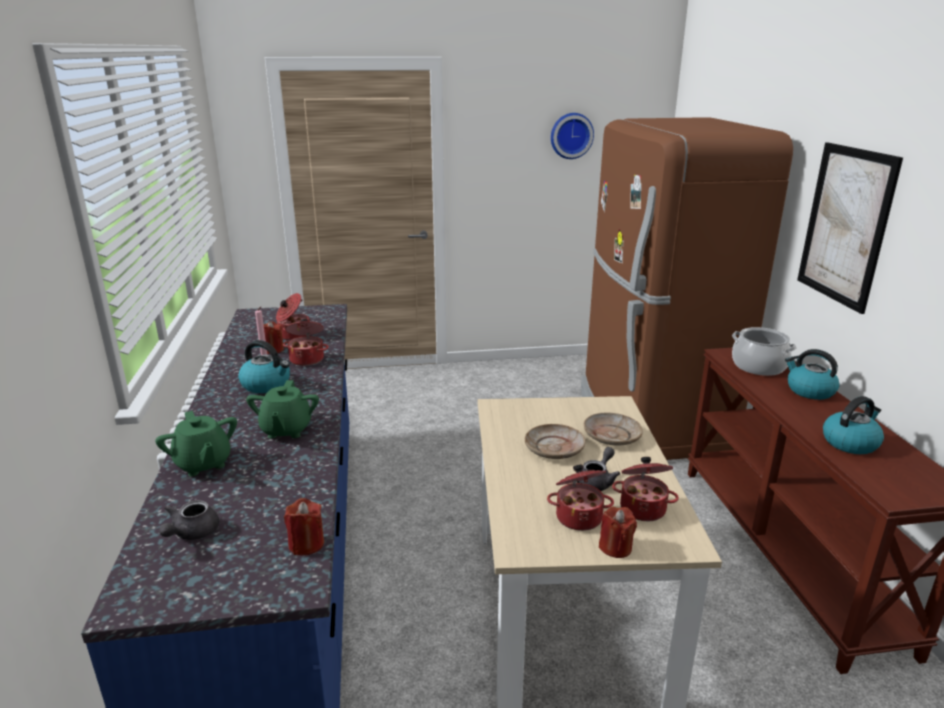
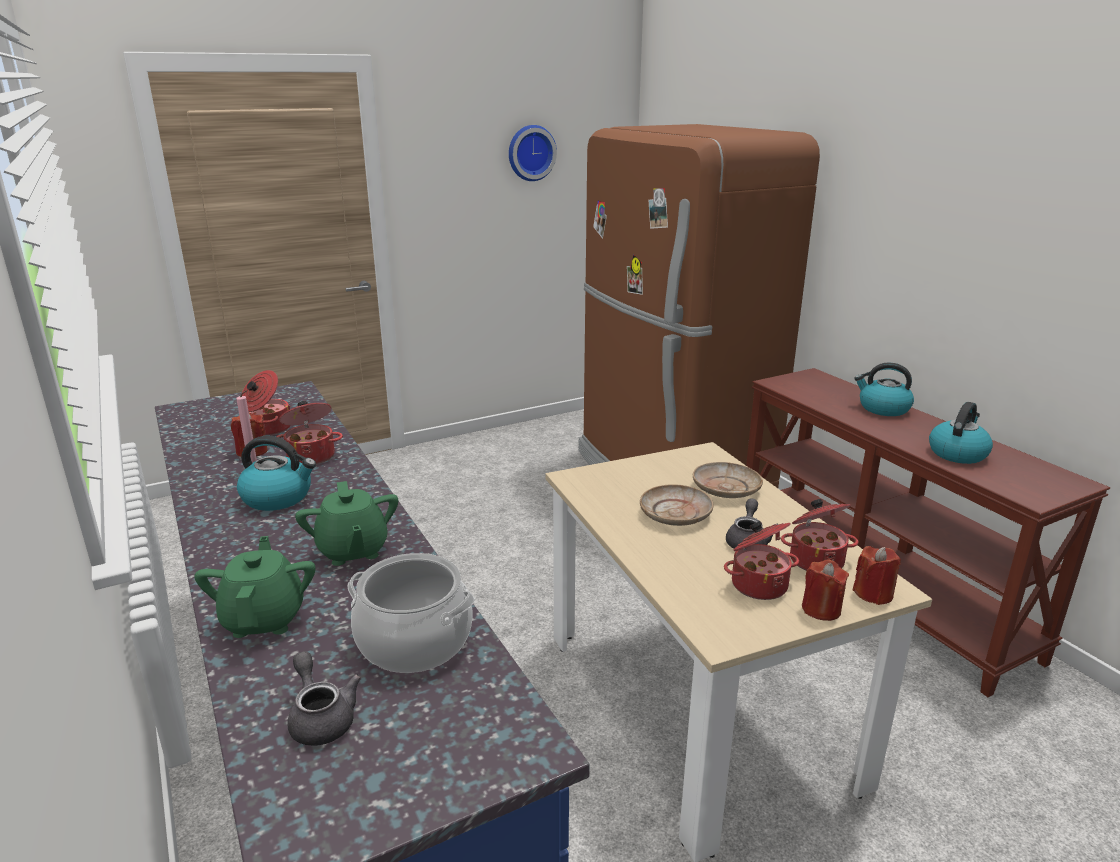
camera: 20 degrees left, 0 degrees up
(191, 533) = (321, 717): grey teapot -> grey teapot turned 150 degrees clockwise
(203, 464) = (264, 619): green teapot -> green teapot turned 135 degrees counterclockwise
(306, 544) = (498, 691): red candle -> red candle (873, 593)
(758, 366) = (818, 391): cooking pot -> cooking pot (414, 641)
(845, 225) = (894, 228): picture -> none

